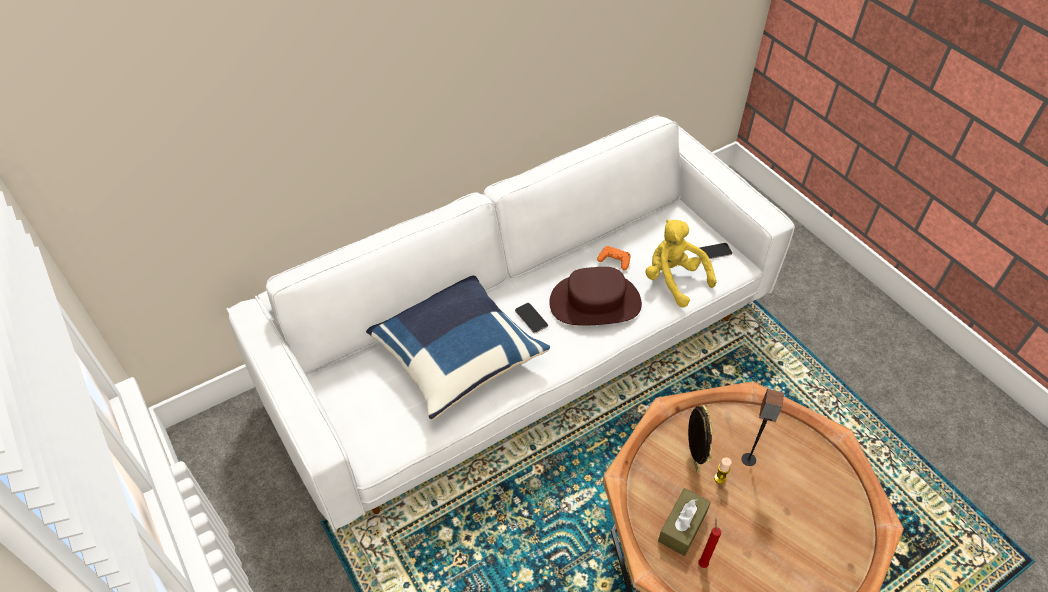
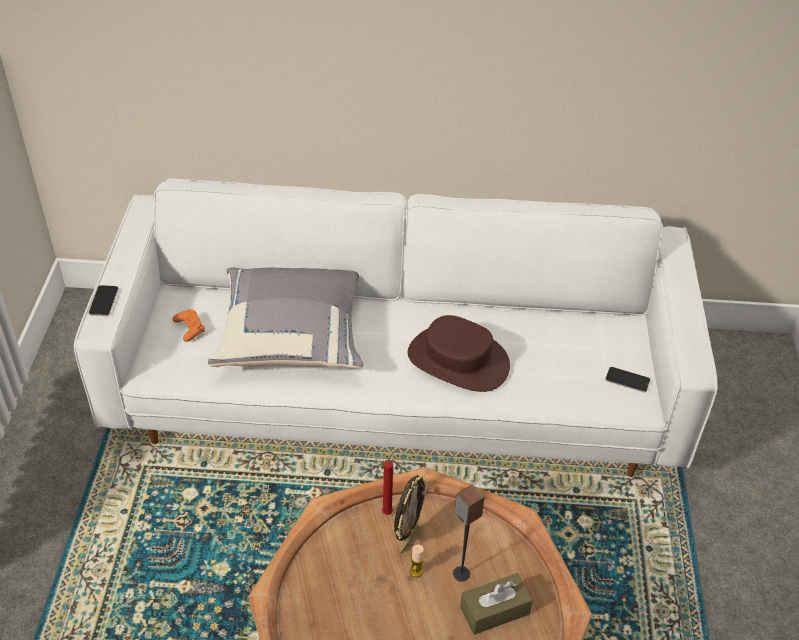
camera: 35 degrees right, 5 degrees down
(457, 356) = (292, 337): blue pillow -> grey pillow
(531, 318) = (386, 341): phone -> phone (103, 301)
(614, 260) = (516, 335): orange game controller -> orange game controller (189, 328)
(674, 280) = (558, 382): yellow plush toy -> none
(682, 526) = (339, 586): brown tissue box -> brown tissue box (494, 610)
(702, 562) = (326, 625): red candle -> red candle (388, 511)

